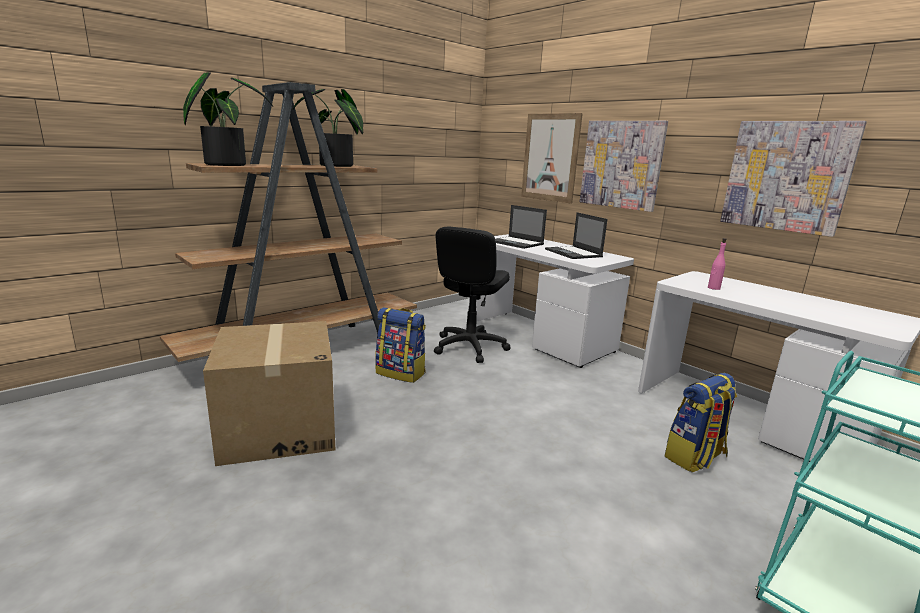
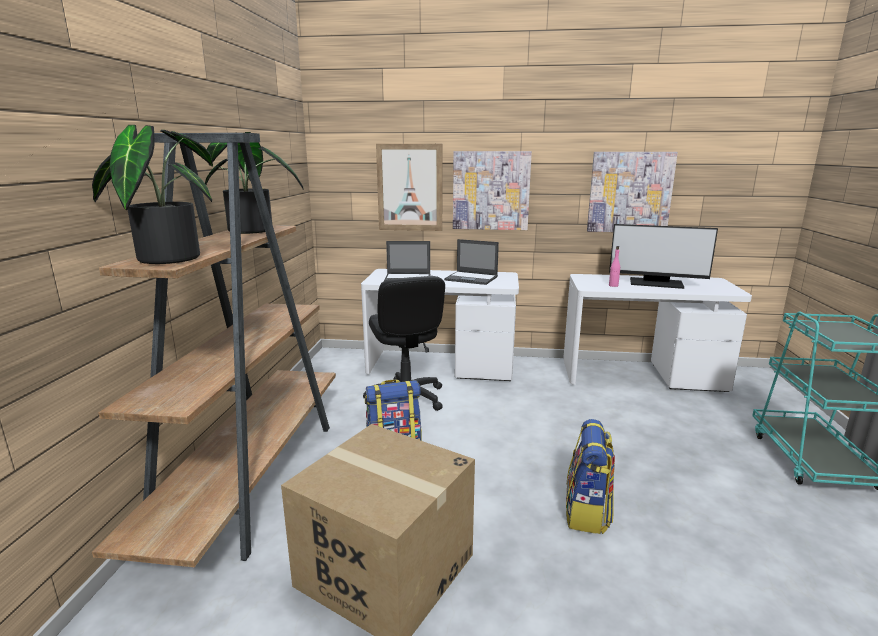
camera: 40 degrees left, 0 degrees up
(695, 457) = (662, 416): backpack -> backpack (587, 513)
(783, 299) = (656, 283): none -> monitor

